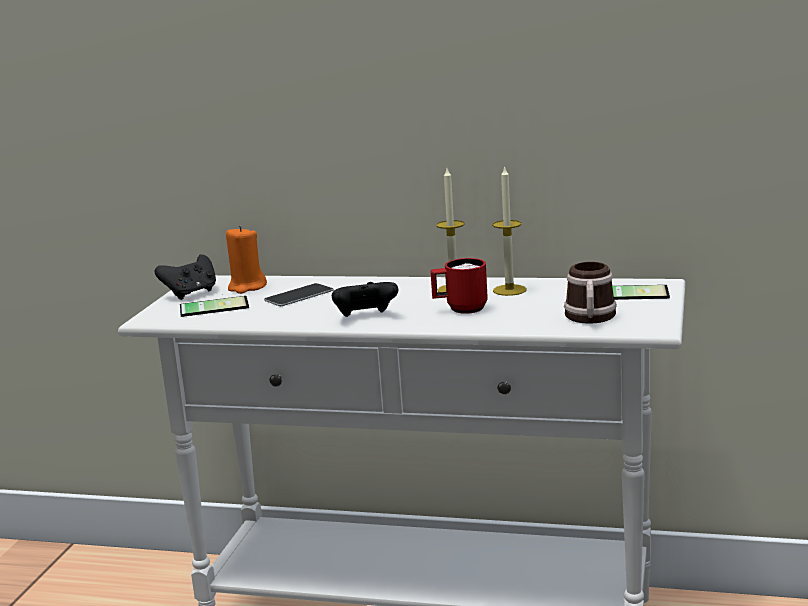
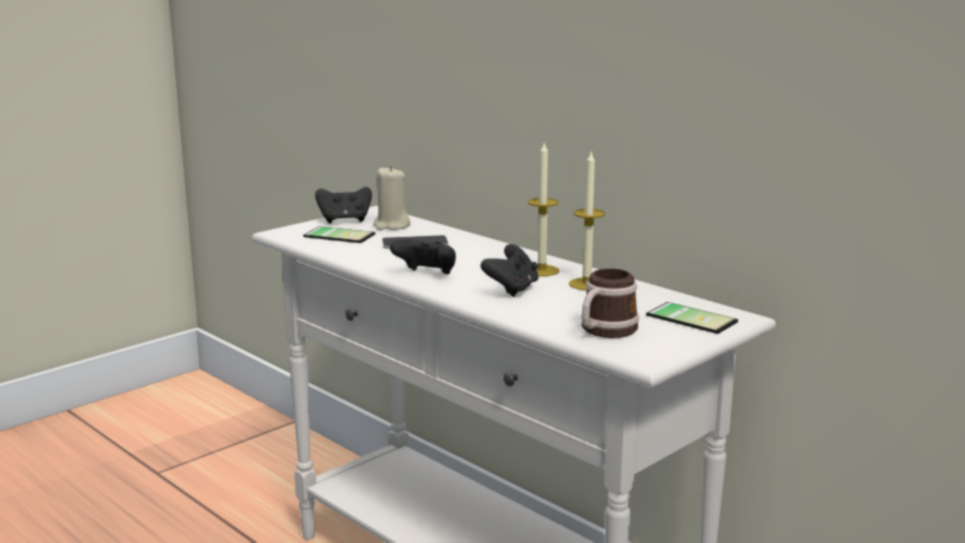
camera: 30 degrees right, 0 degrees up
(247, 287) = (391, 225): orange candle -> beige candle
(460, 309) = (512, 289): red mug -> black game controller

